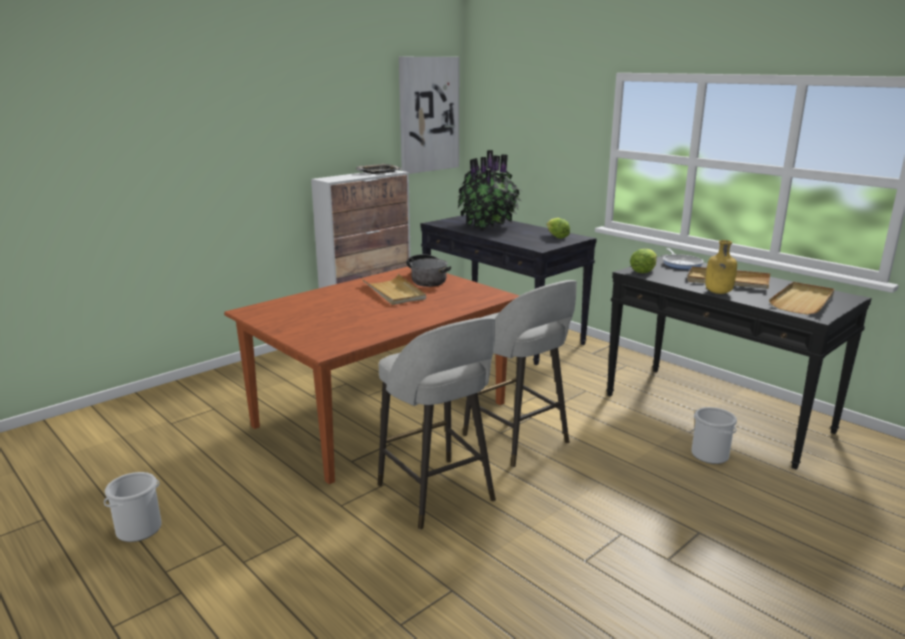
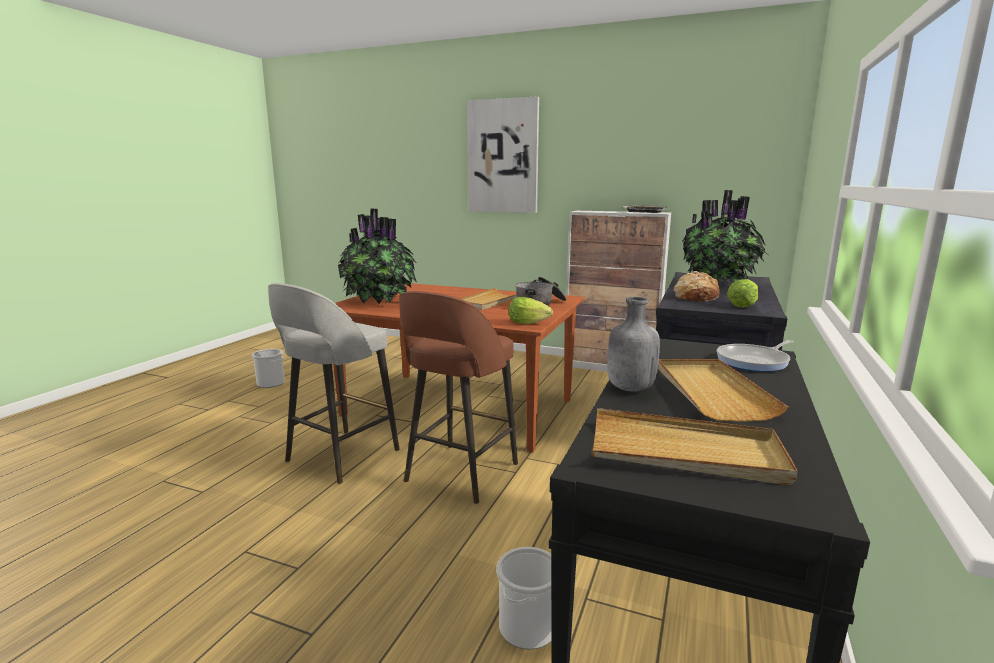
camera: 65 degrees right, 5 degrees down
(330, 331) = (379, 302): none -> potted plant
(428, 115) = (740, 157): picture -> picture (503, 157)
(517, 440) = (459, 474): grey stool -> brown stool
(520, 239) = (696, 297): none -> bread
(643, 271) = (665, 346): lettuce -> lettuce (527, 323)
(718, 292) = (629, 388): yellow bottle -> grey bottle

